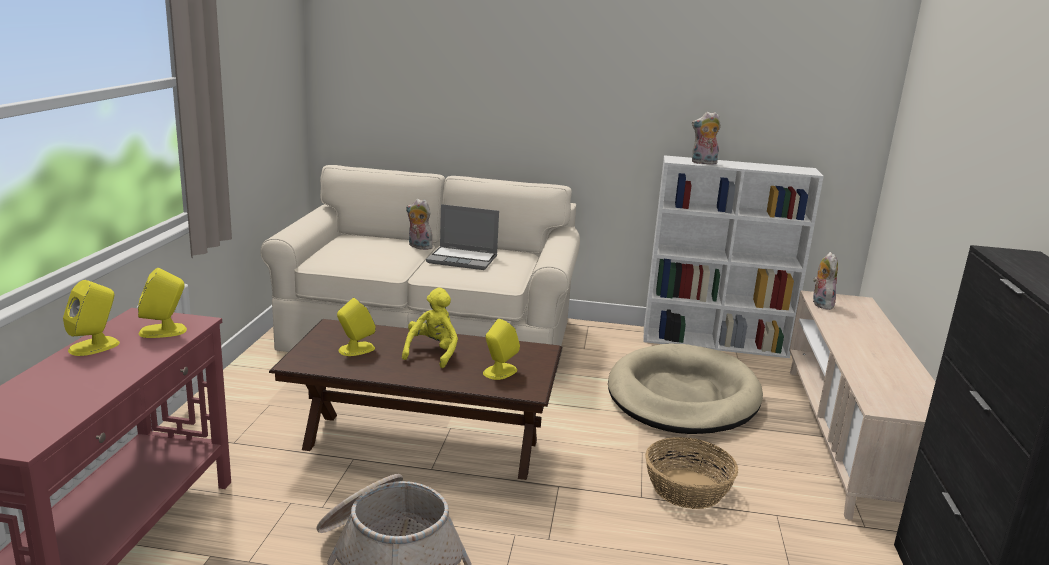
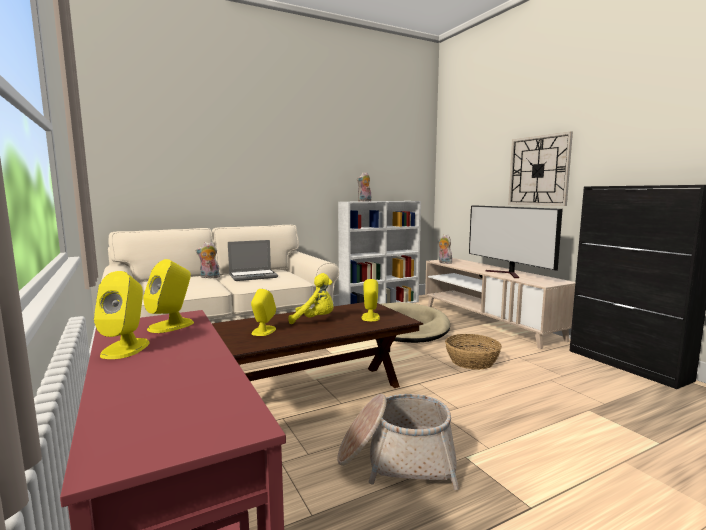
camera: 35 degrees left, 10 degrees down
(432, 353) = (315, 320): yellow plush toy -> yellow plush toy turned 120 degrees clockwise
(874, 364) = (508, 274): none -> television
(990, 176) = (538, 171): none -> wall clock

